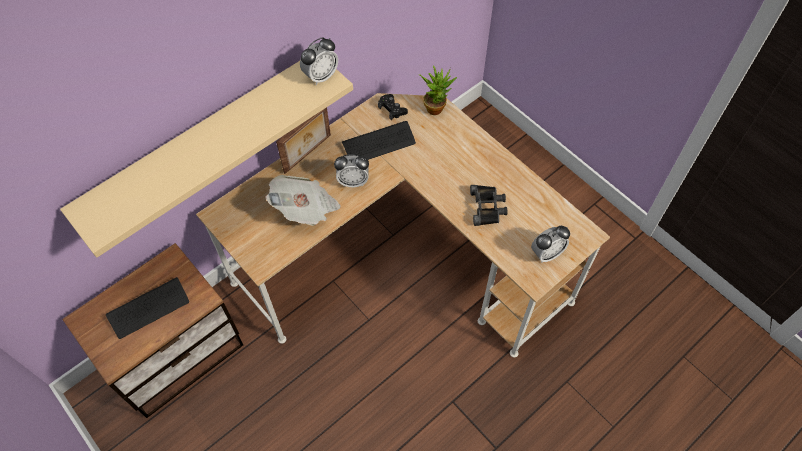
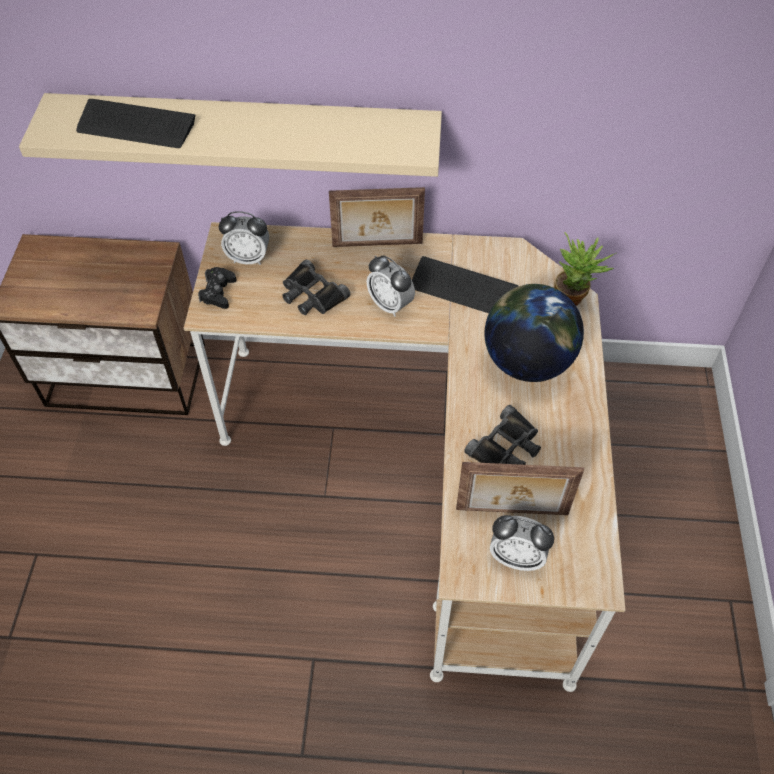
camera: 45 degrees right, 5 degrees down
(149, 308) = (91, 281): keyboard -> keyboard (136, 126)
(306, 209) = (312, 295): newspaper -> black binoculars
(321, 76) = (414, 137): alarm clock -> alarm clock (248, 258)
(392, 109) = (519, 265): black game controller -> black game controller (218, 292)
(451, 157) = (527, 361): none -> globe
(523, 236) = (512, 513): none -> picture frame

